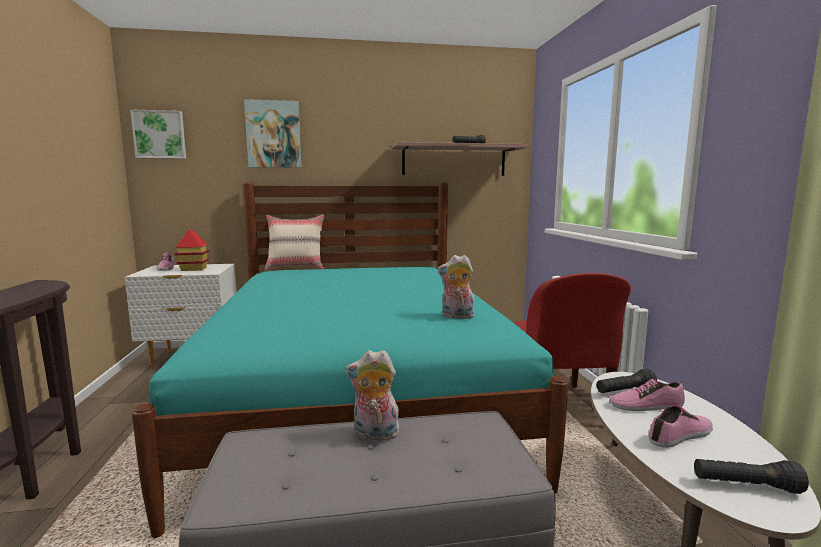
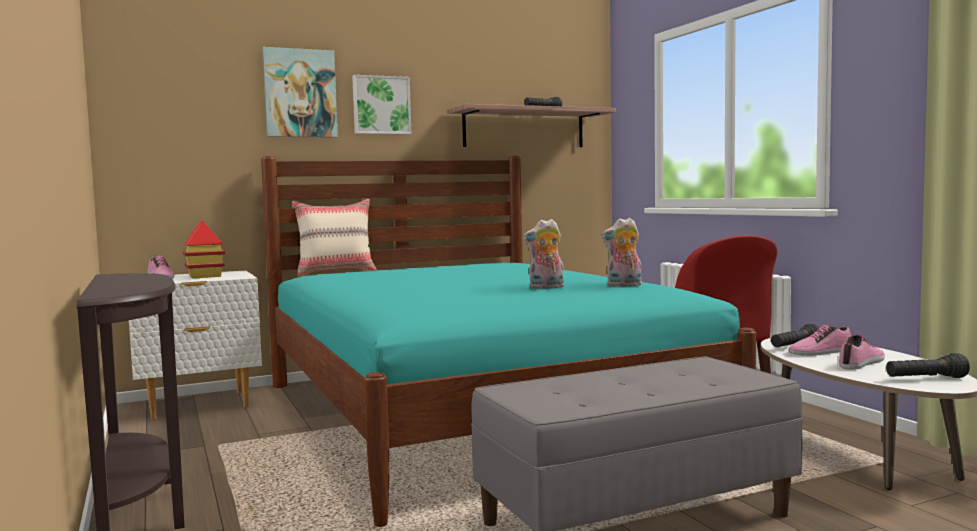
camera: 15 degrees left, 5 degrees down
(160, 135) = (143, 92): picture -> picture (381, 105)
(374, 434) = (618, 375): plush toy -> plush toy (546, 287)

